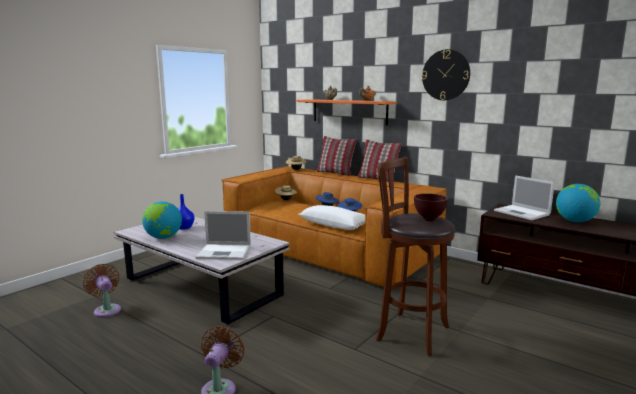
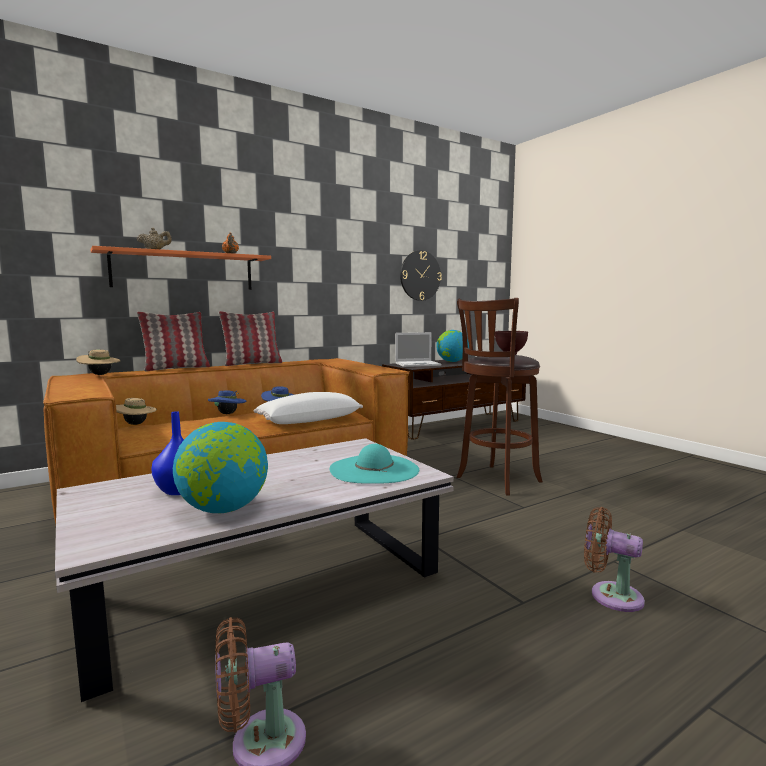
camera: 70 degrees left, 5 degrees down
(225, 252) = (374, 469): laptop -> turquoise hat
(445, 75) = (320, 229): wall clock -> wall clock (420, 275)

